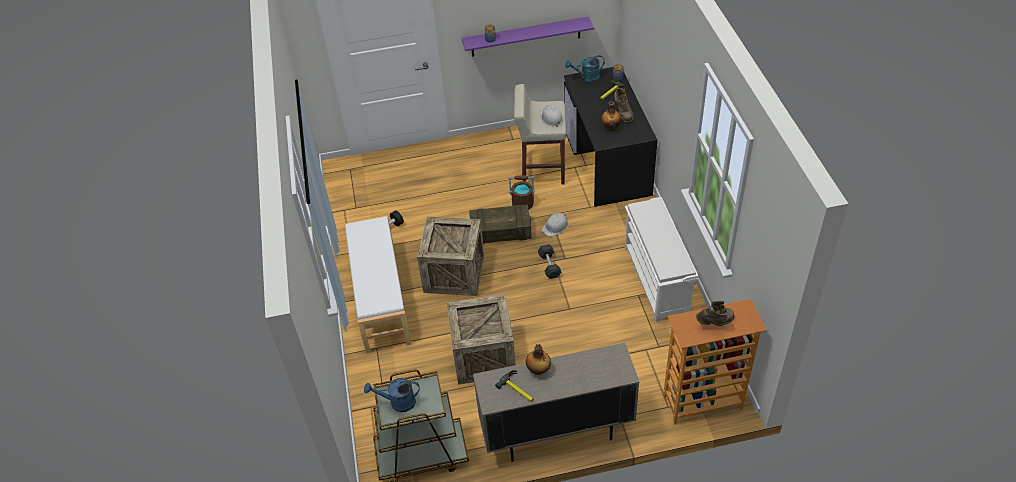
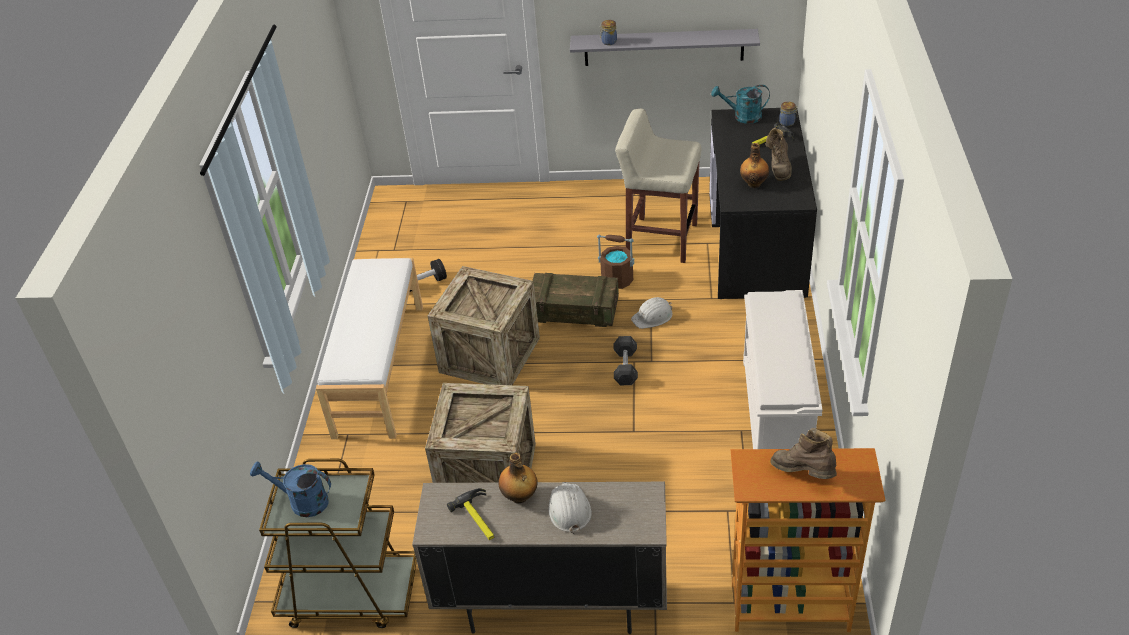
camera: 15 degrees right, 5 degrees down
(526, 37) = (663, 47): purple shelf -> grey shelf
(551, 118) = (674, 161): white hard hat -> white hard hat (569, 509)
(715, 323) = (803, 474): brown boot -> brown boot turned 135 degrees counterclockwise

